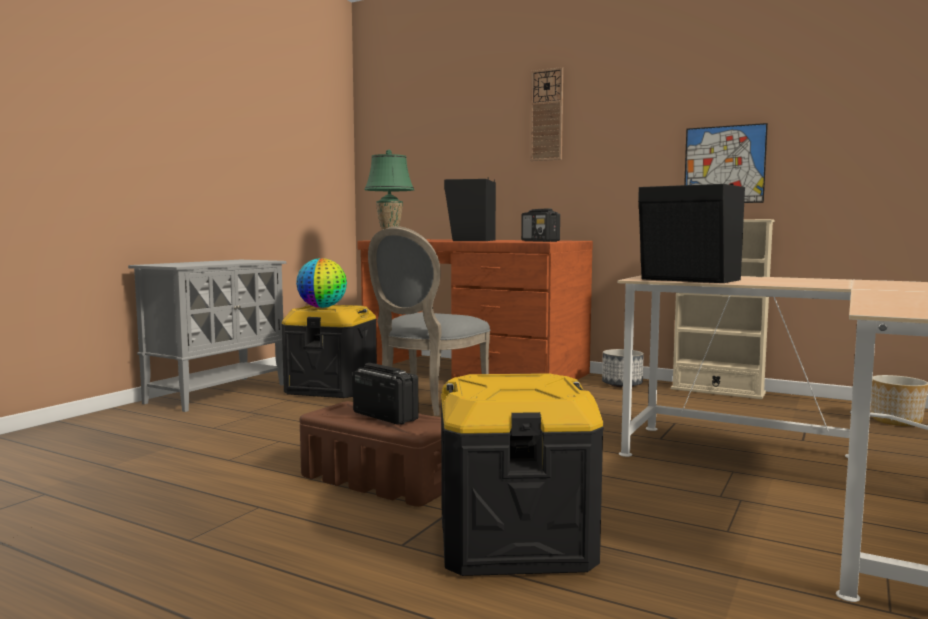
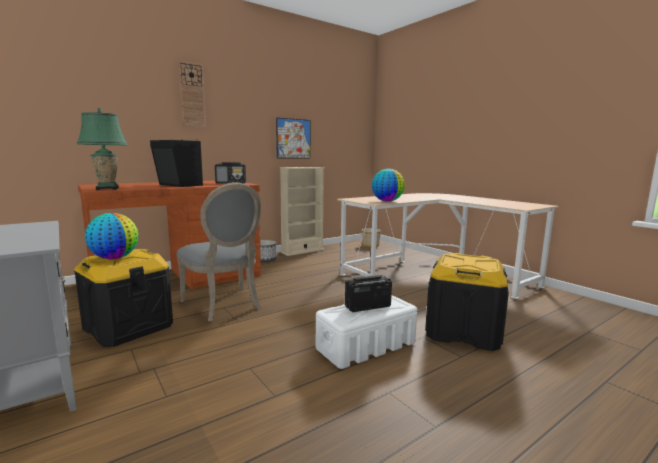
camera: 65 degrees left, 5 degrees up
(379, 480) = (365, 346): brown storage box -> white storage box
(690, 280) = (387, 201): black speaker -> globe

